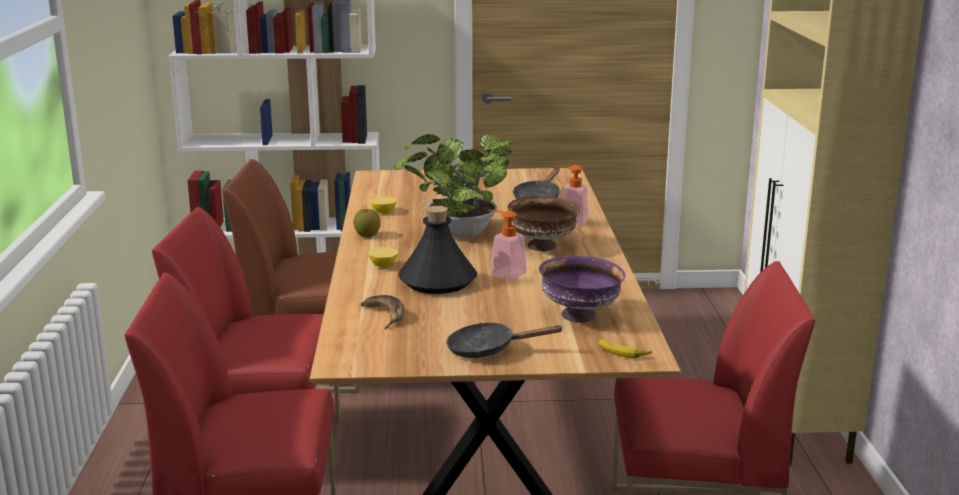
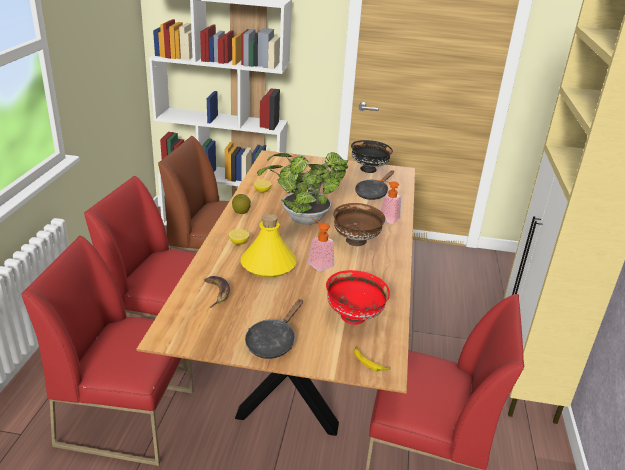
camera: 10 degrees right, 10 degrees up
(438, 282) = (269, 265): black bottle -> yellow bottle
(488, 349) = (273, 341): black frying pan -> black frying pan turned 75 degrees counterclockwise
(520, 175) = (369, 169): none -> black bowl
(580, 315) = (354, 317): purple bowl -> red bowl

